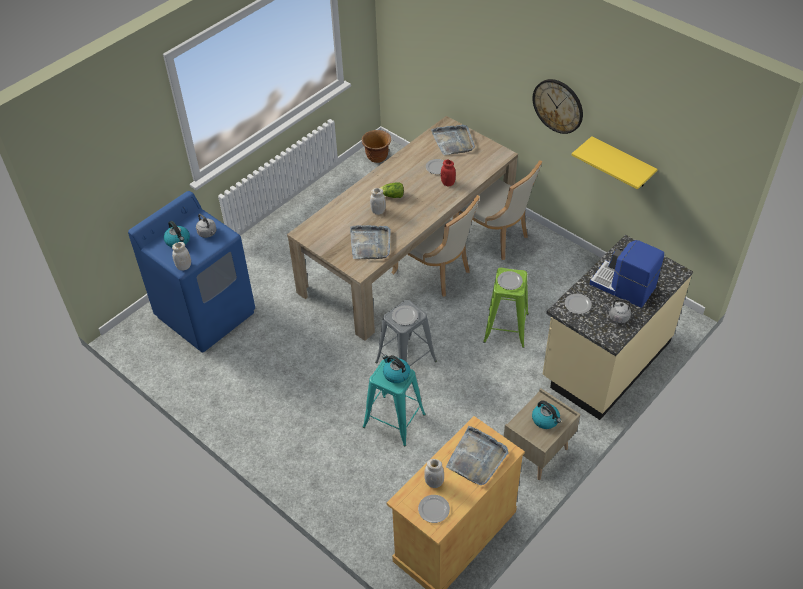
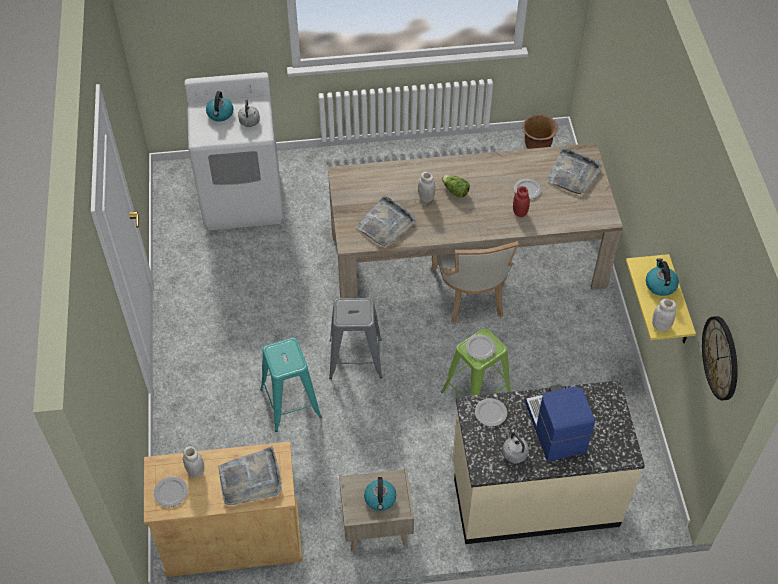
camera: 40 degrees right, 5 degrees up
(184, 266) = (201, 140): white jar -> white jar (660, 326)
(206, 314) = (243, 198): blue washing machine -> white washing machine
(396, 374) = (289, 358): kettle -> kettle (660, 284)
(404, 316) = (353, 312): plate -> none
(494, 236) = (563, 299): beige chair -> none
(558, 106) = (659, 199): wall clock -> wall clock (721, 358)

